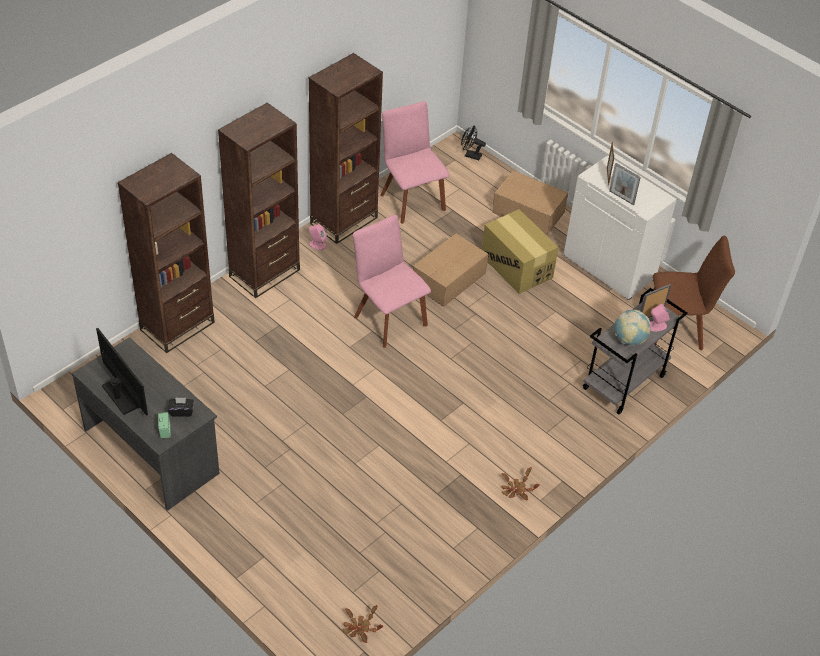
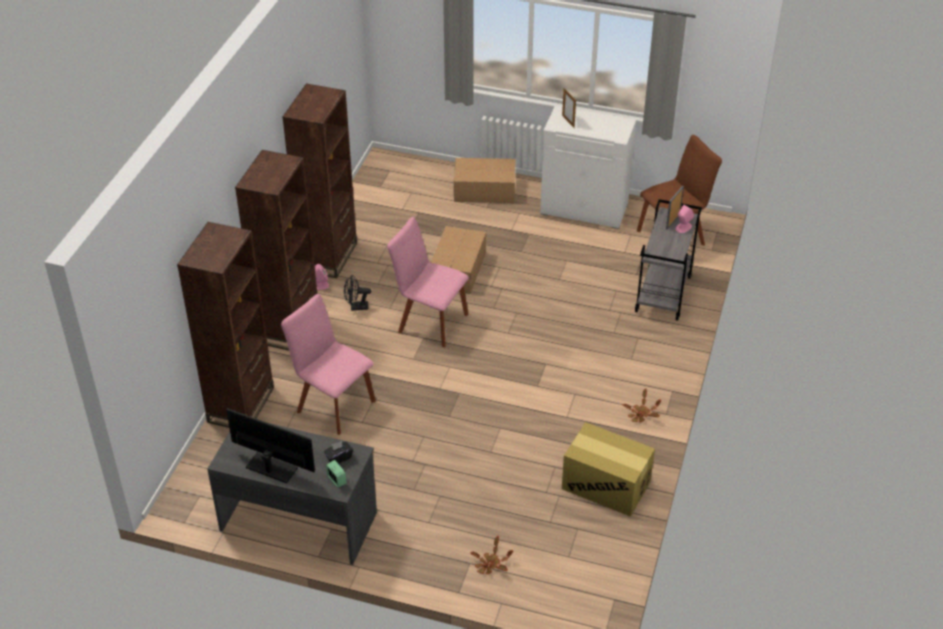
camera: 25 degrees left, 5 degrees down
(359, 628) = (596, 582): potted plant -> potted plant (490, 564)
(411, 200) = (376, 217): pink chair -> pink chair (333, 404)
(470, 155) = (400, 162): black fan -> black fan (356, 307)
(517, 266) = (508, 237): cardboard box -> cardboard box (606, 485)
(621, 197) = (592, 134): picture frame -> none
(629, 339) = (670, 246): globe -> none

